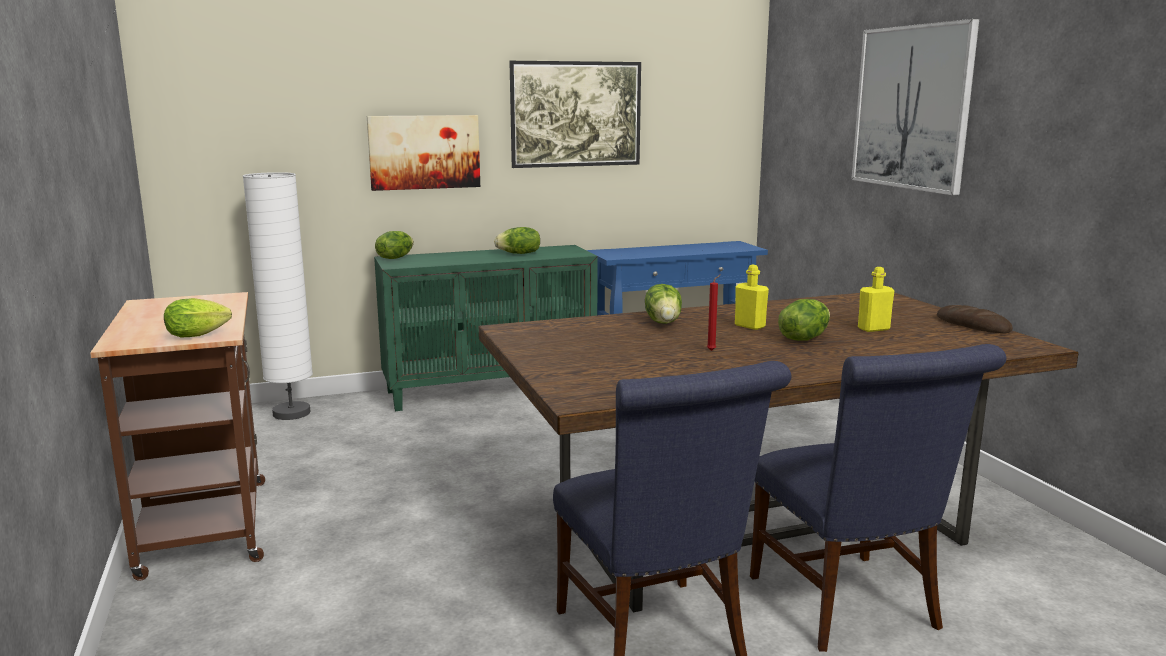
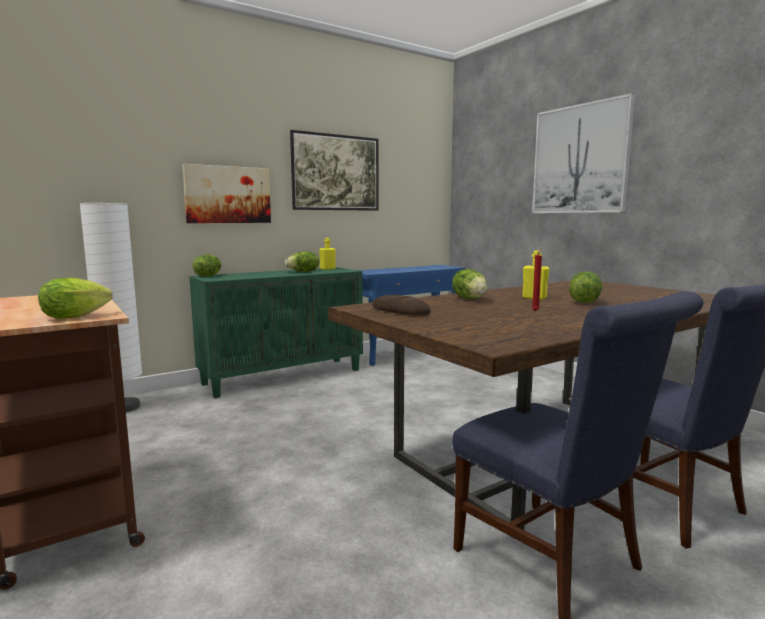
camera: 15 degrees left, 5 degrees down
(873, 329) = (618, 295): yellow bottle -> yellow bottle (327, 269)
(972, 325) = (672, 291): bread -> bread (400, 311)

